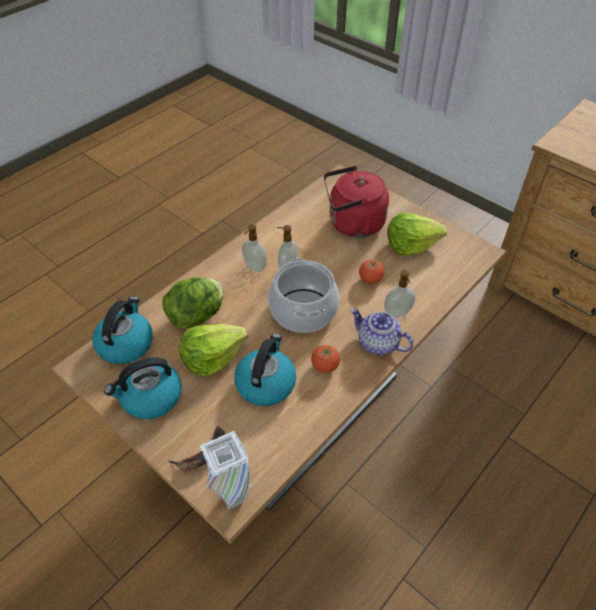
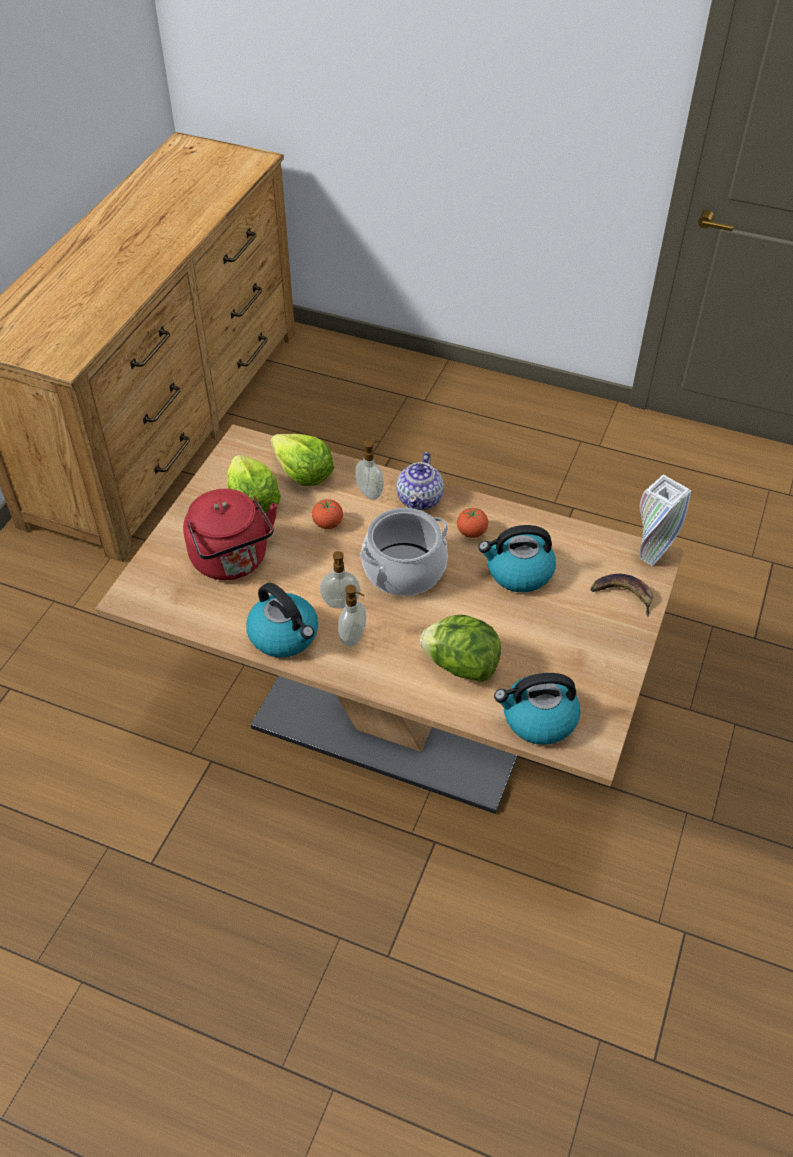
camera: 110 degrees left, 0 degrees up
(151, 398) = (591, 662): kettle -> kettle (285, 635)
(212, 358) = (511, 628): lettuce -> lettuce (303, 473)

